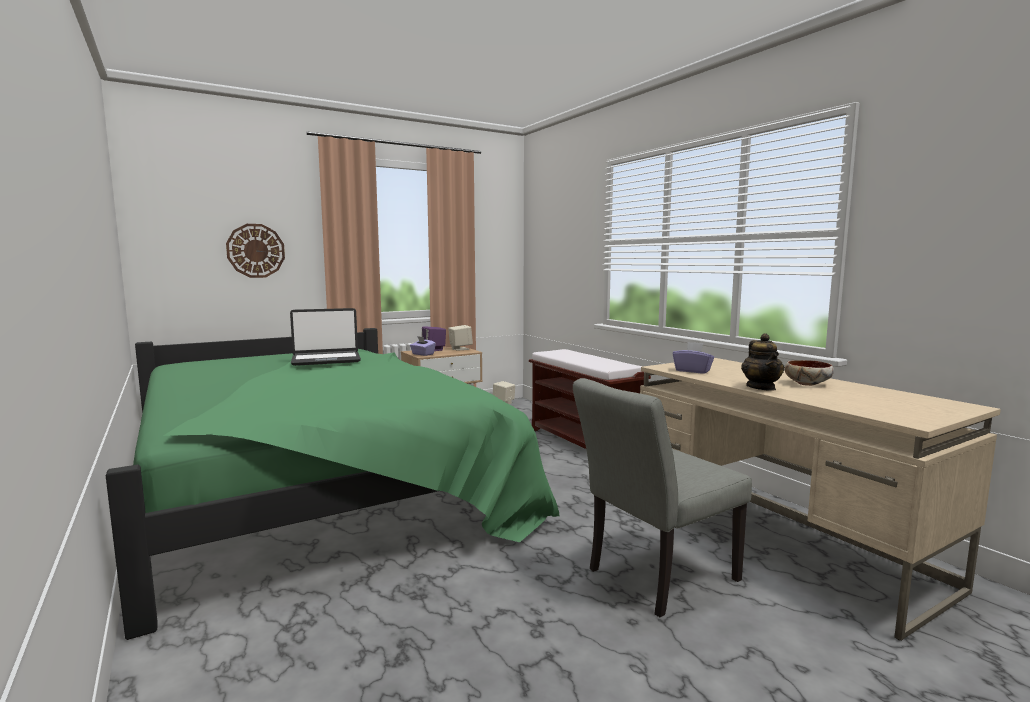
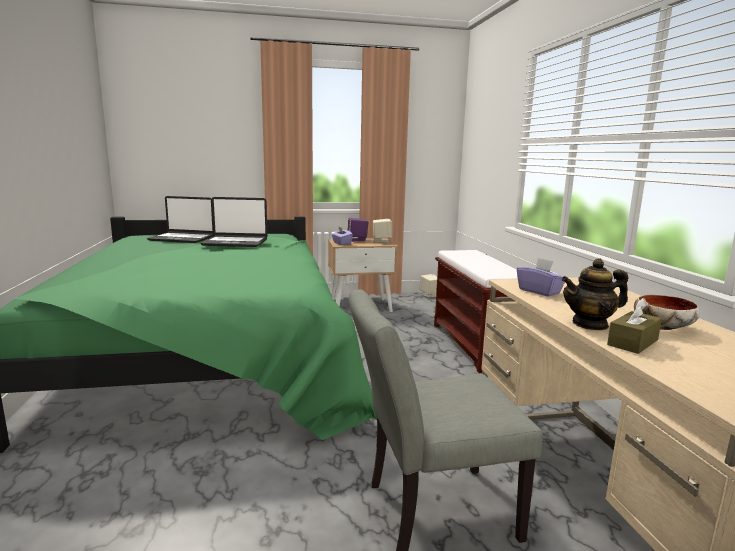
camera: 20 degrees right, 5 degrees up
(246, 362) = (182, 238): none -> laptop
(256, 250) = (209, 144): wall clock -> none
(761, 388) = (590, 324): teapot -> teapot turned 60 degrees clockwise
(803, 395) = (632, 342): none -> brown tissue box

